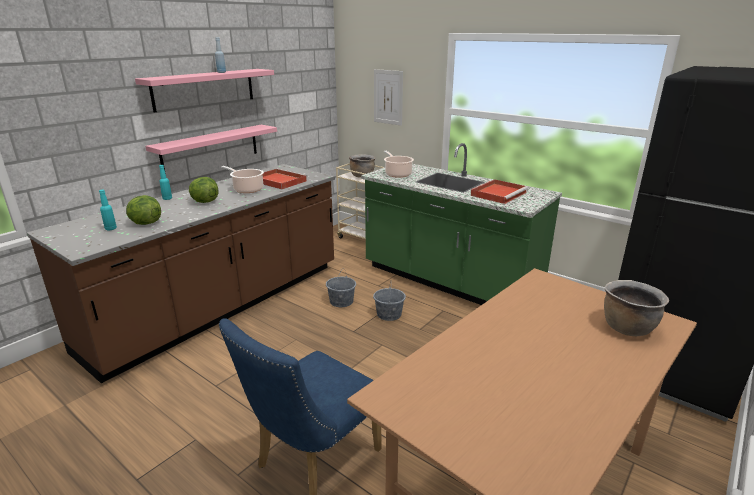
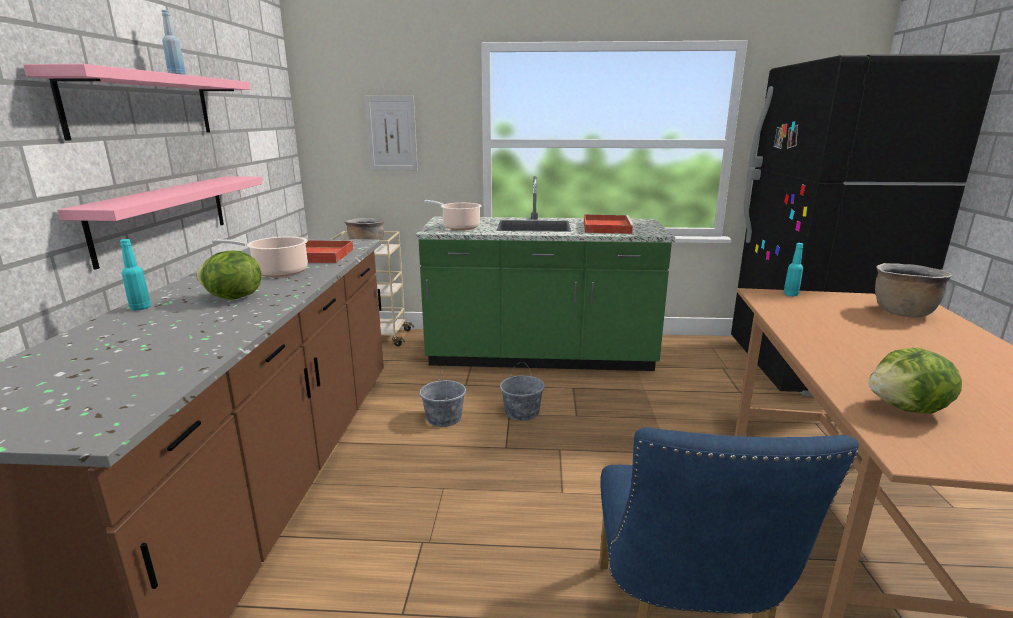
camera: 35 degrees left, 5 degrees down
(111, 228) = (99, 375): turquoise bottle -> turquoise bottle (790, 294)
(145, 223) = (170, 349): lettuce -> lettuce (907, 409)

